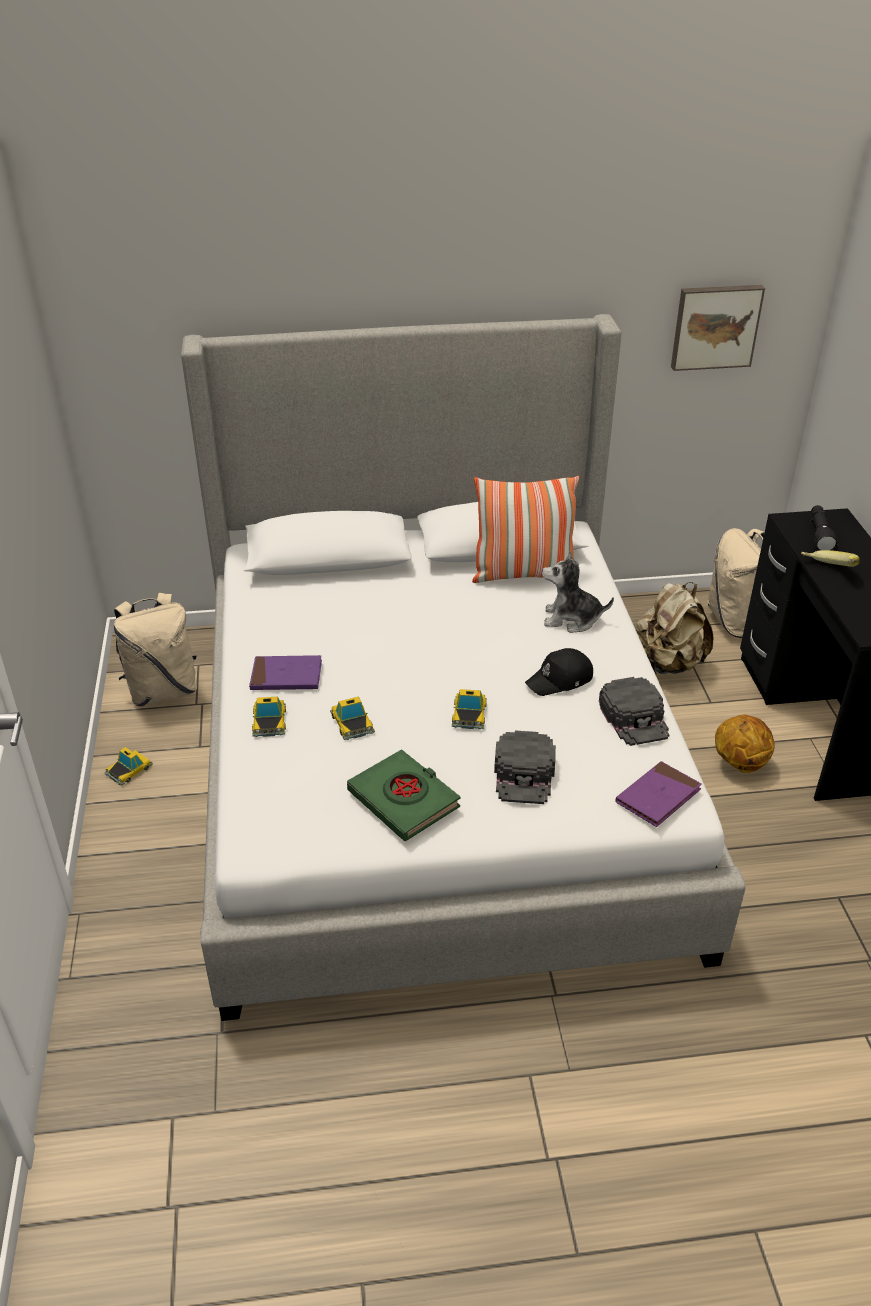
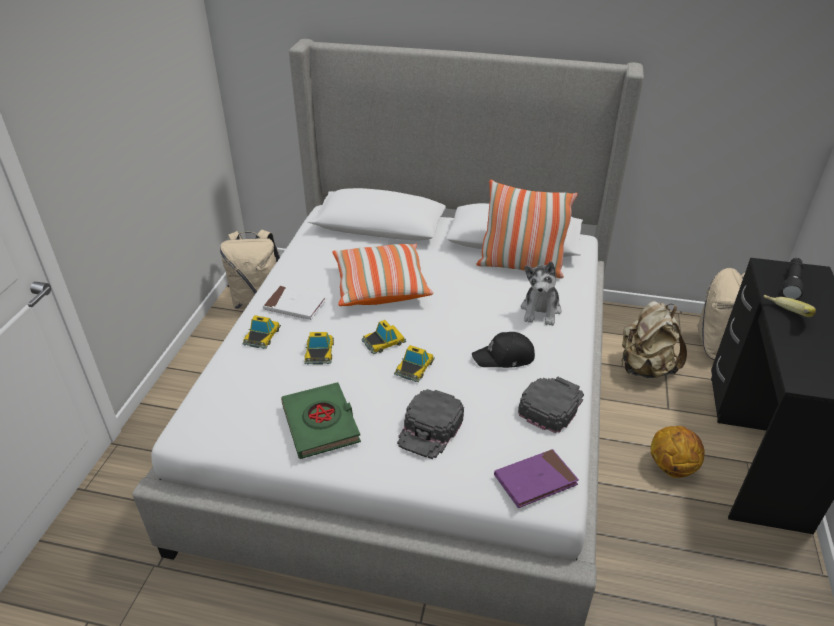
camera: 20 degrees right, 0 degrees up
(129, 769) = (206, 351): toy car -> toy car (383, 341)
(286, 676) = (295, 305): purple book -> white book
(375, 632) = (380, 287): none -> pillow
(571, 619) = (541, 310): plush toy -> plush toy turned 105 degrees counterclockwise
(634, 717) = (551, 404): black cap -> black cap turned 150 degrees counterclockwise
(715, 326) = (739, 87): picture -> none

